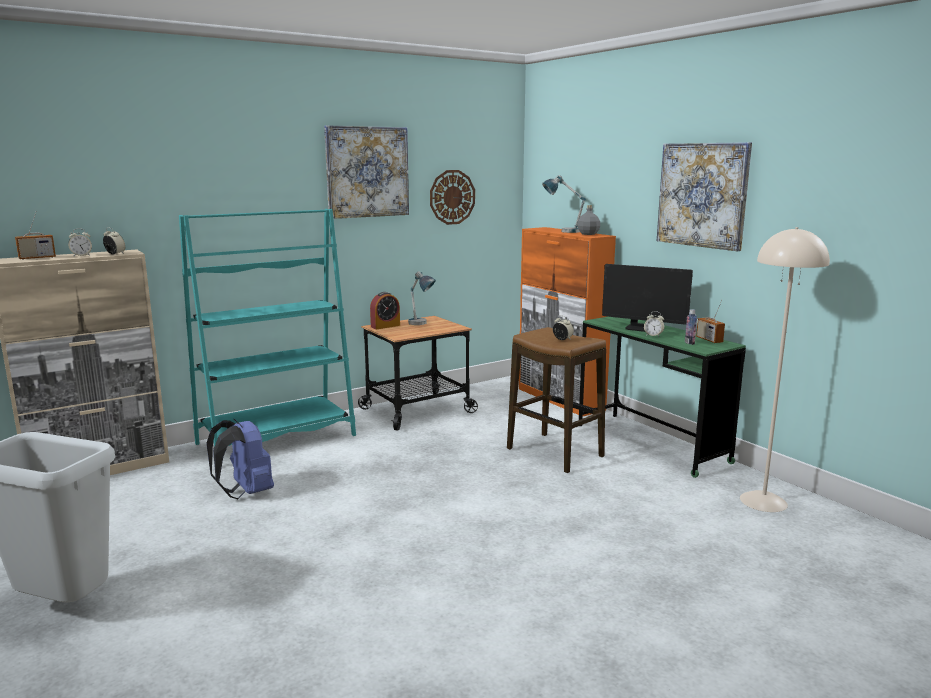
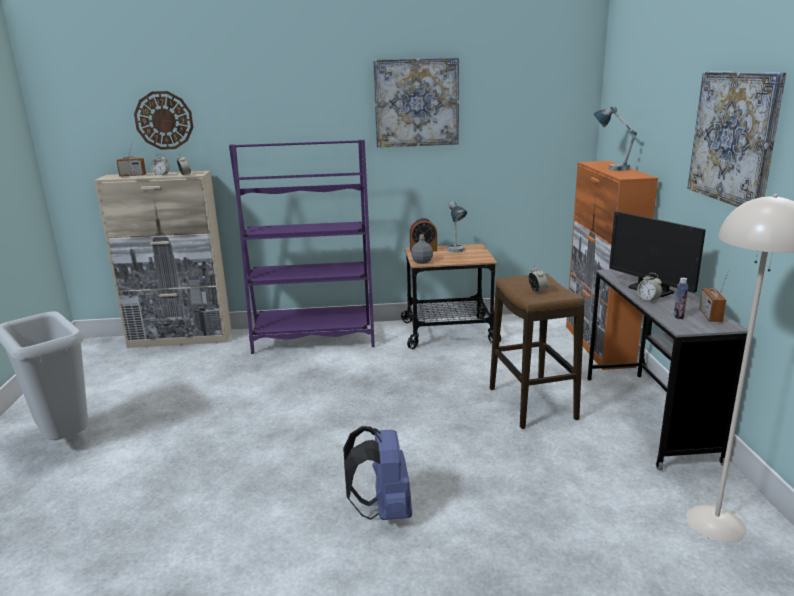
camera: 30 degrees right, 5 degrees up
(246, 492) = (248, 380): blue backpack -> blue backpack (383, 510)
(277, 440) = (313, 338): turquoise bookcase -> purple bookcase
(452, 197) = (510, 126): wall clock -> wall clock (164, 120)
(588, 234) = (630, 173): grey bottle -> grey bottle (421, 262)
(651, 443) = (648, 417): green desk -> grey desk

